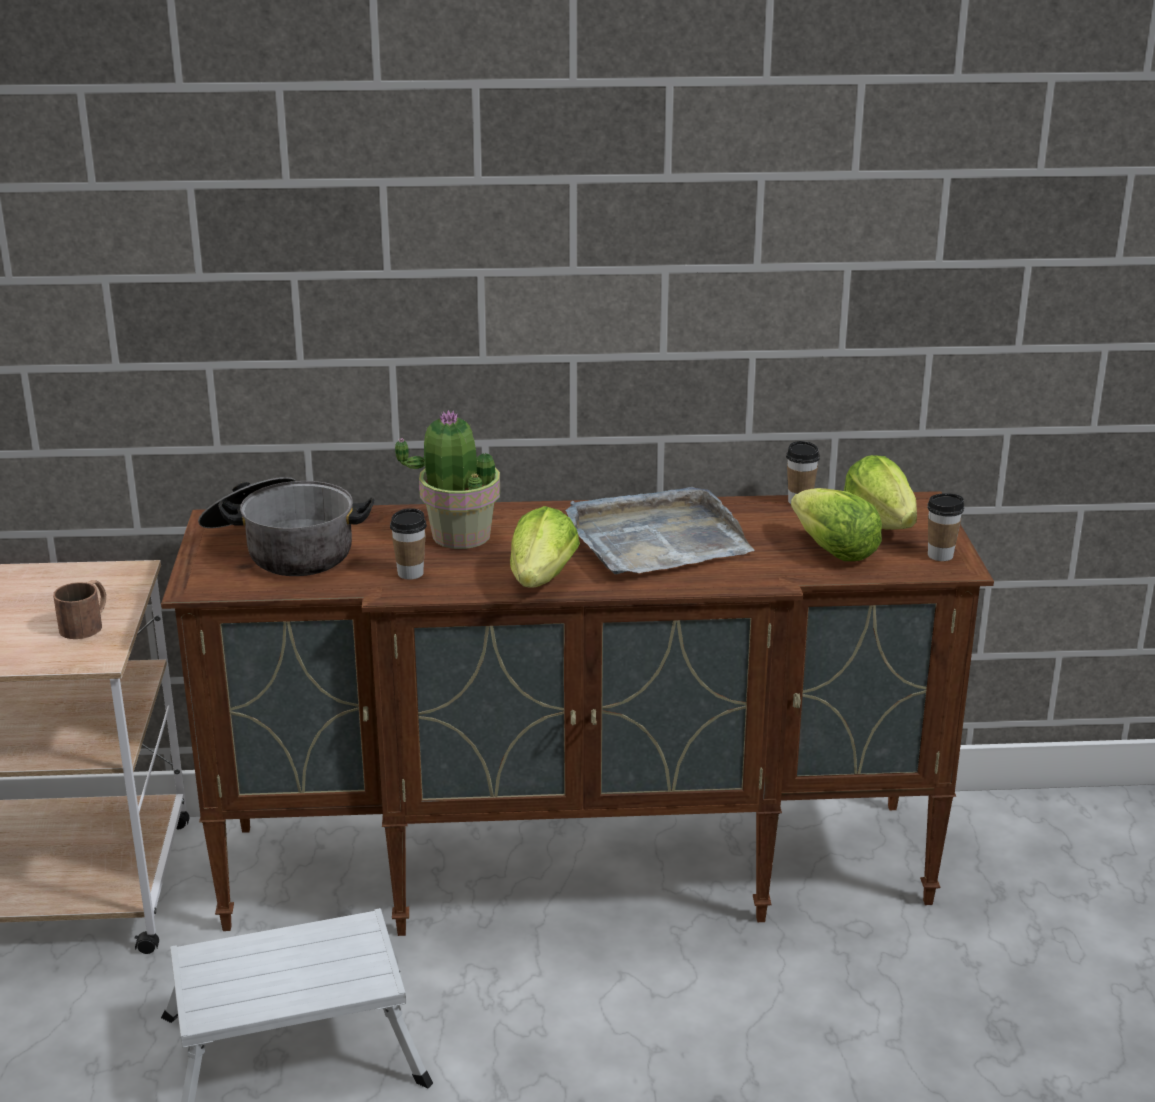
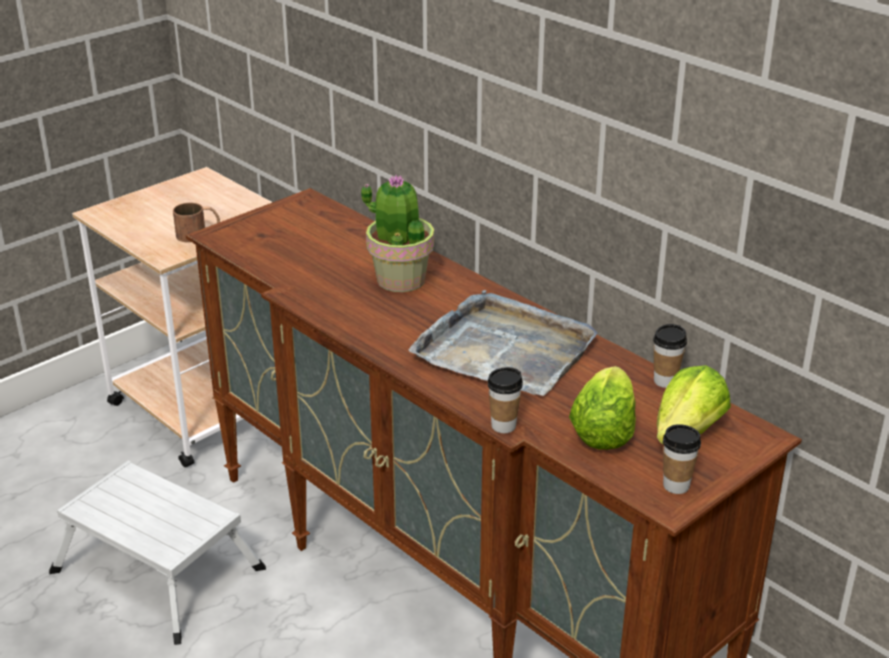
camera: 50 degrees right, 5 degrees up
(283, 549) = (298, 235): cooking pot -> none
(410, 573) = (324, 287): cup -> cup (503, 426)
(542, 579) = (381, 334): lettuce -> none

